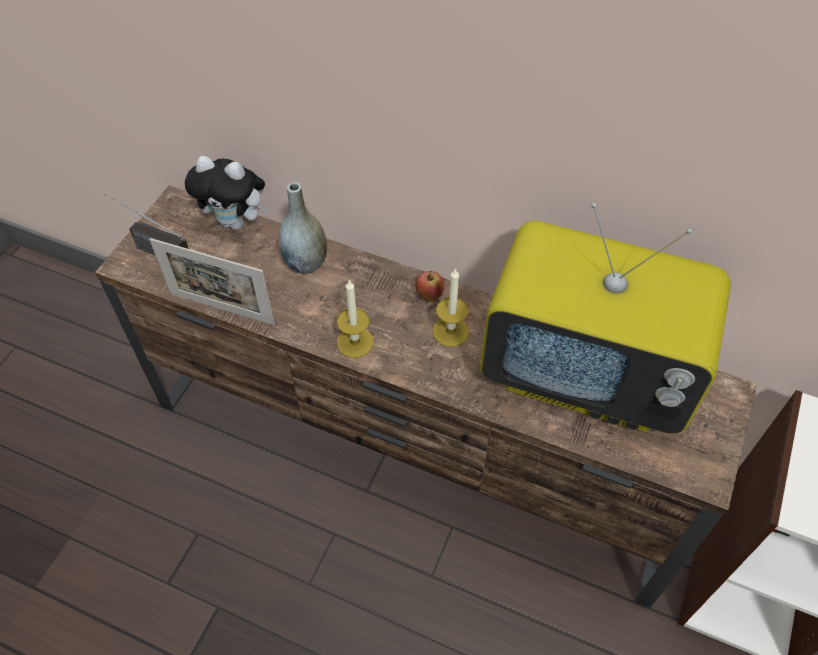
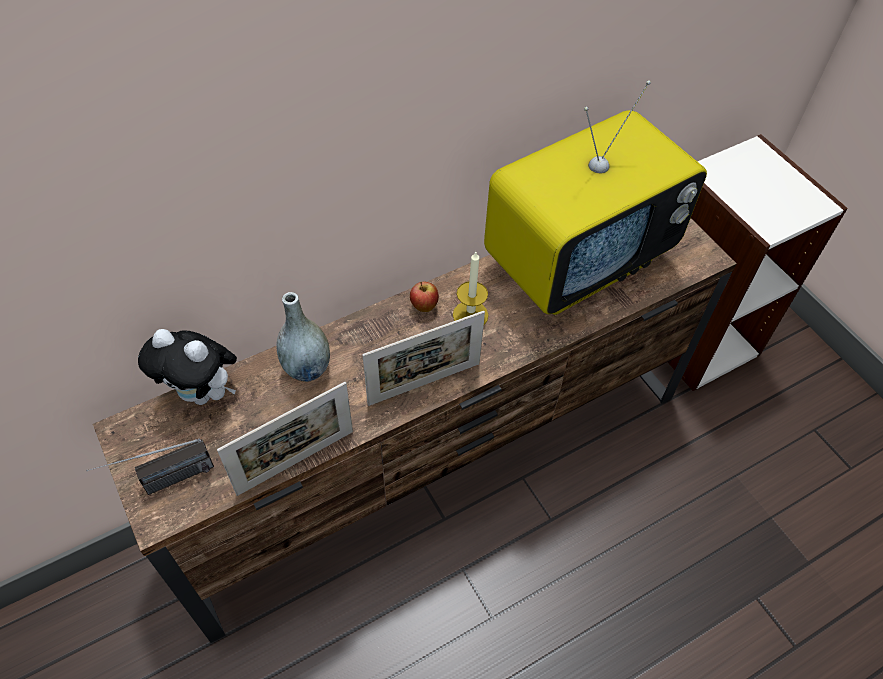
camera: 55 degrees left, 0 degrees up
(236, 222) = (203, 393): plush toy -> plush toy turned 60 degrees clockwise
(355, 342) = (424, 384): candle -> picture frame

